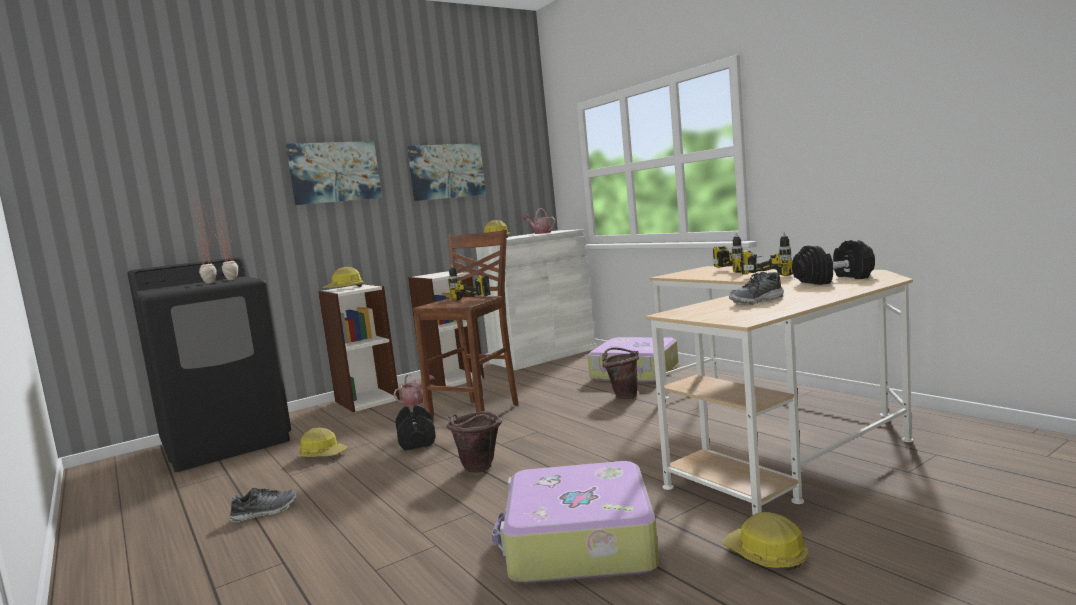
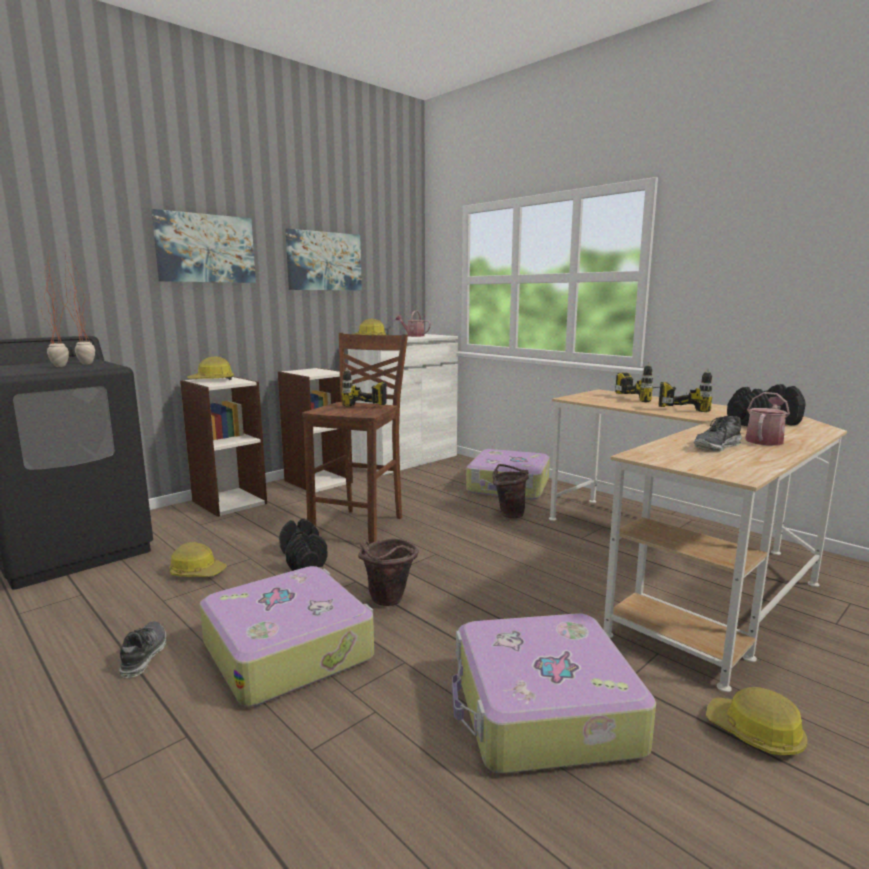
camera: 10 degrees left, 5 degrees up
(264, 512) = (144, 655): shoe -> shoe turned 60 degrees counterclockwise
(381, 505) = (289, 649): none -> suitcase
(416, 401) = (286, 507): watering can -> watering can (765, 440)

